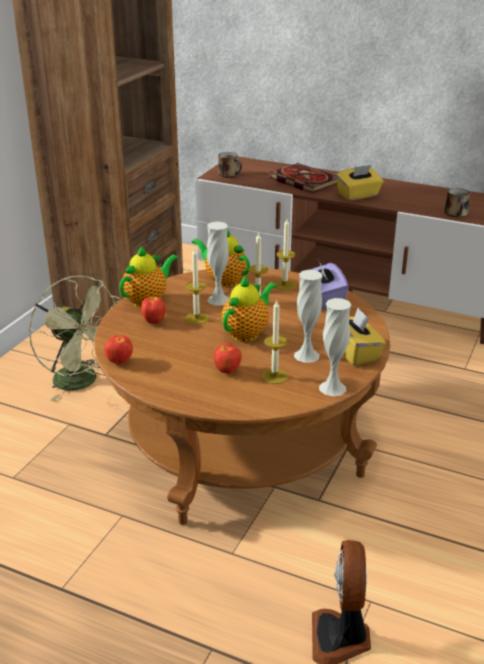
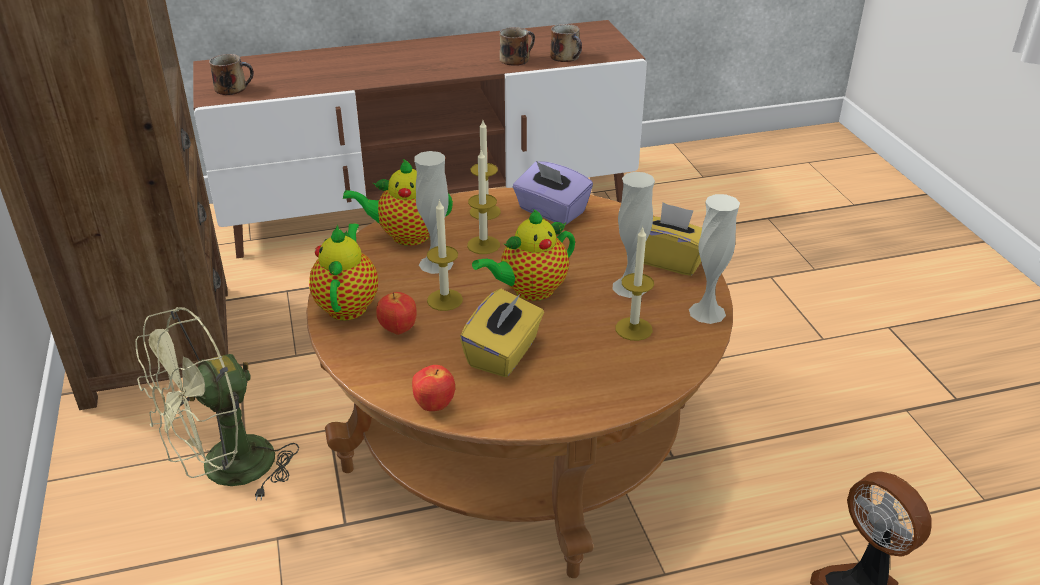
camera: 40 degrees left, 5 degrees up
(82, 382) = (225, 472): green fan -> green fan turned 135 degrees clockwise
(227, 371) = (577, 350): apple -> none
(247, 333) = (529, 291): teapot -> teapot turned 120 degrees counterclockwise
(302, 181) = (341, 69): book -> none
(358, 195) = (434, 67): yellow tissue box -> yellow tissue box (504, 353)
(419, 205) = (516, 59): none -> mug

